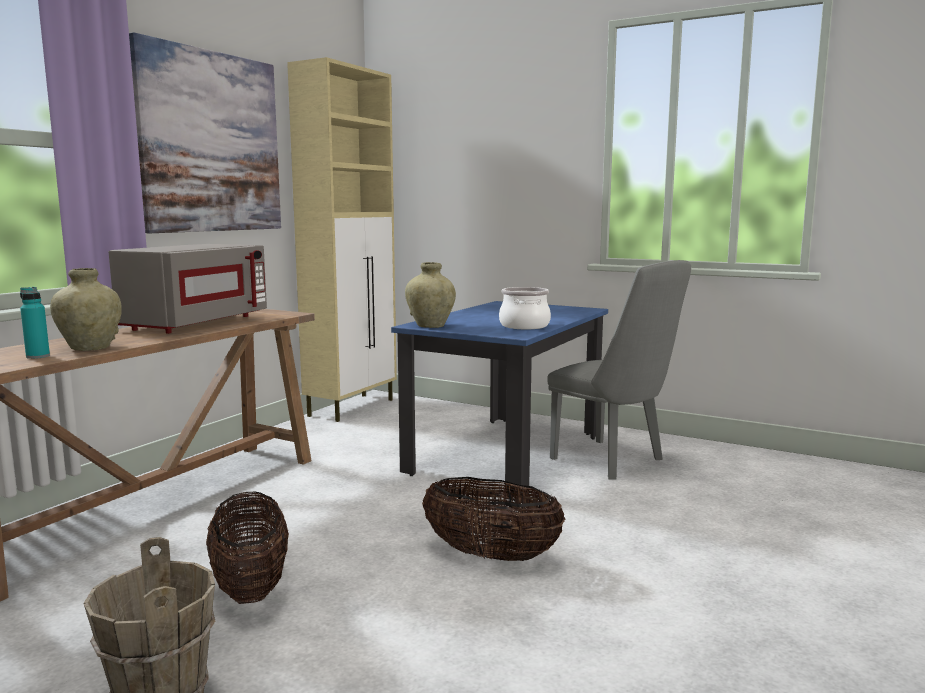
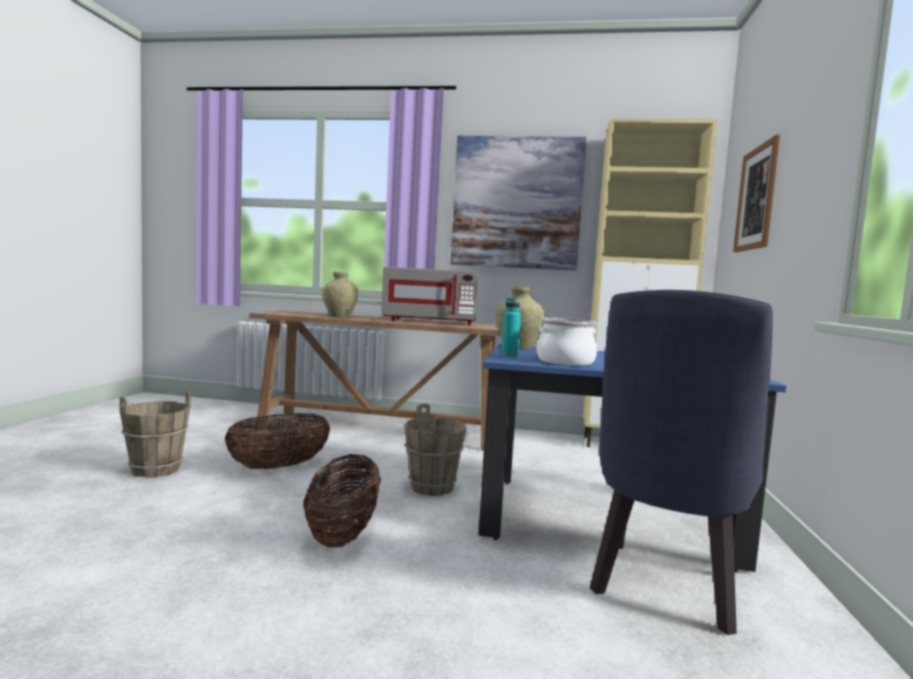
camera: 70 degrees right, 5 degrees down
(38, 356) = (313, 315): turquoise bottle -> turquoise bottle (509, 355)
(397, 502) = (432, 487): none -> brown bucket
(452, 160) = (756, 198): none -> picture
(614, 461) = (663, 591): grey chair -> blue chair

